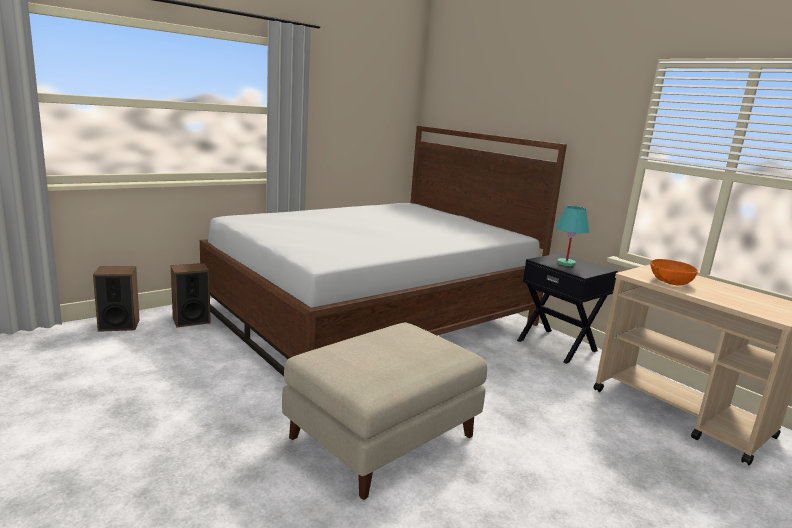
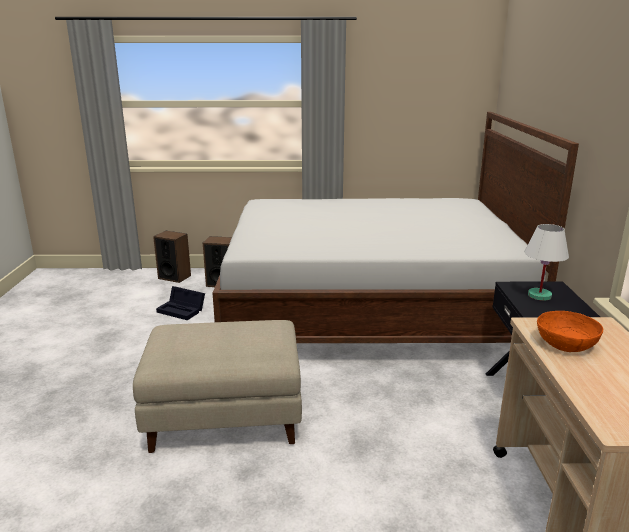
camera: 40 degrees right, 5 degrees up
(185, 357) = (182, 310): none -> black storage box
(566, 263) = (539, 295): turquoise table lamp -> white table lamp

